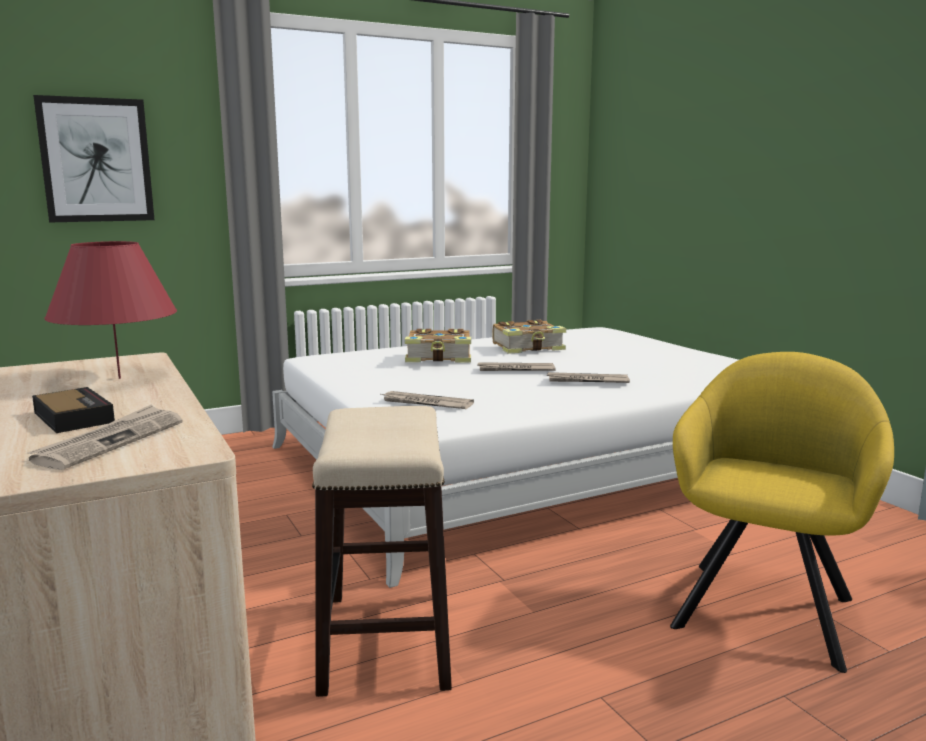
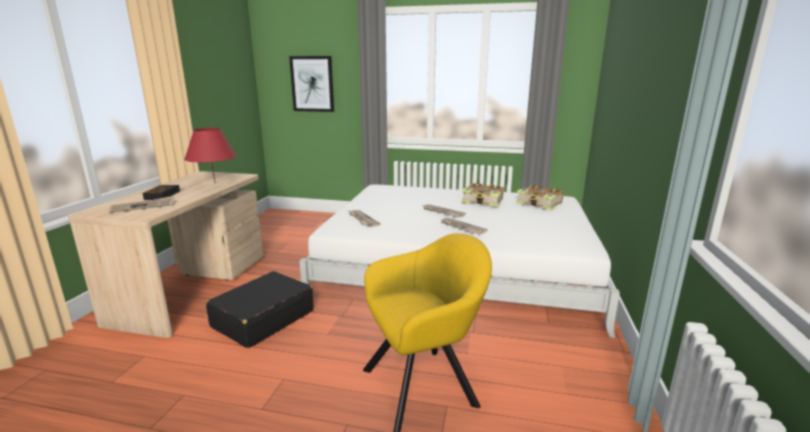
camera: 40 degrees right, 5 degrees up
(386, 641) = (263, 319): stool -> black suitcase
(440, 358) = (425, 197): book -> book (539, 204)

